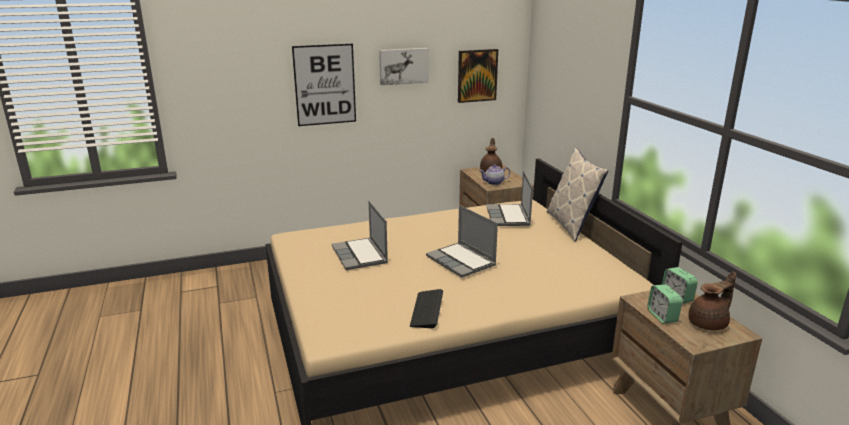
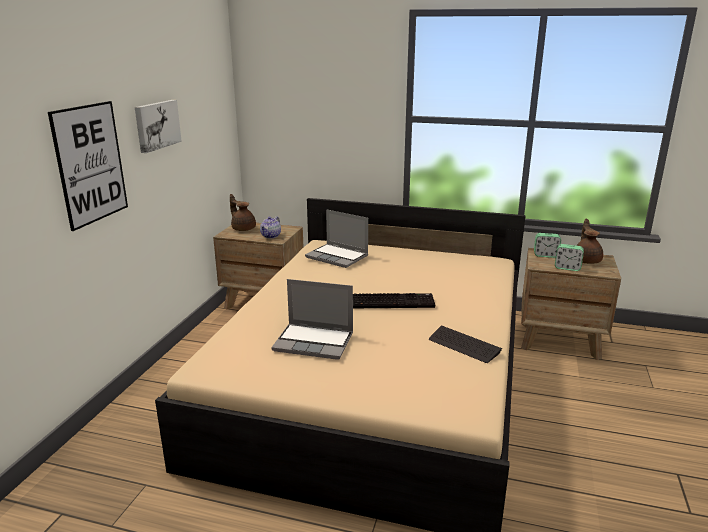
camera: 55 degrees left, 0 degrees up
(462, 261) = (393, 301): laptop -> keyboard
(477, 75) = (209, 127): picture -> none
(571, 225) = (384, 245): pillow -> none

